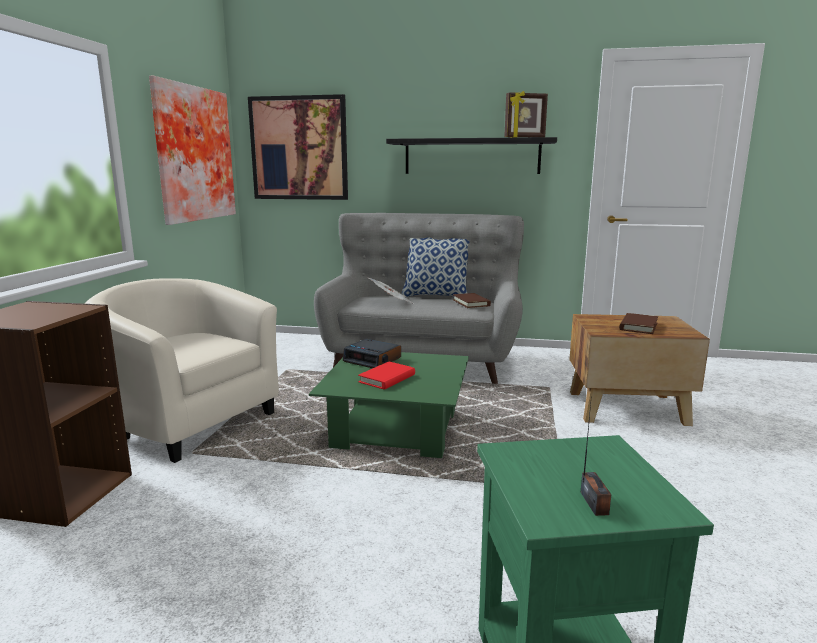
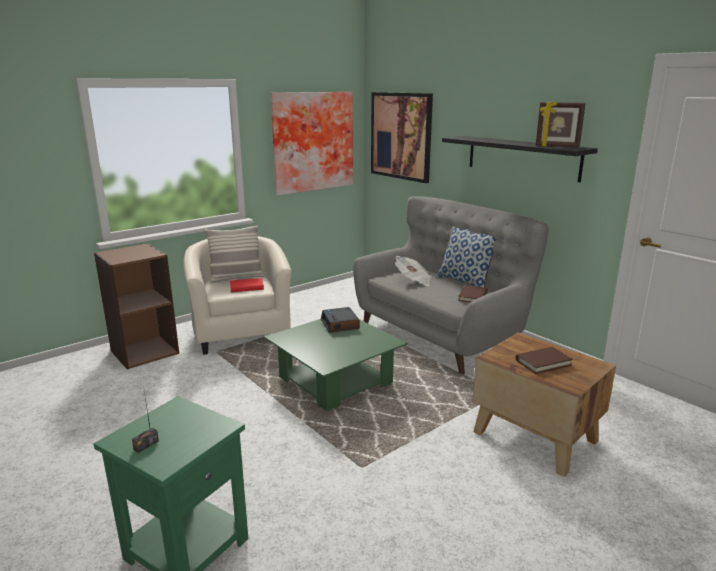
camera: 40 degrees right, 5 degrees up
(172, 341) = (236, 278): none -> pillow
(387, 378) = (321, 341): red book -> red book (246, 287)

